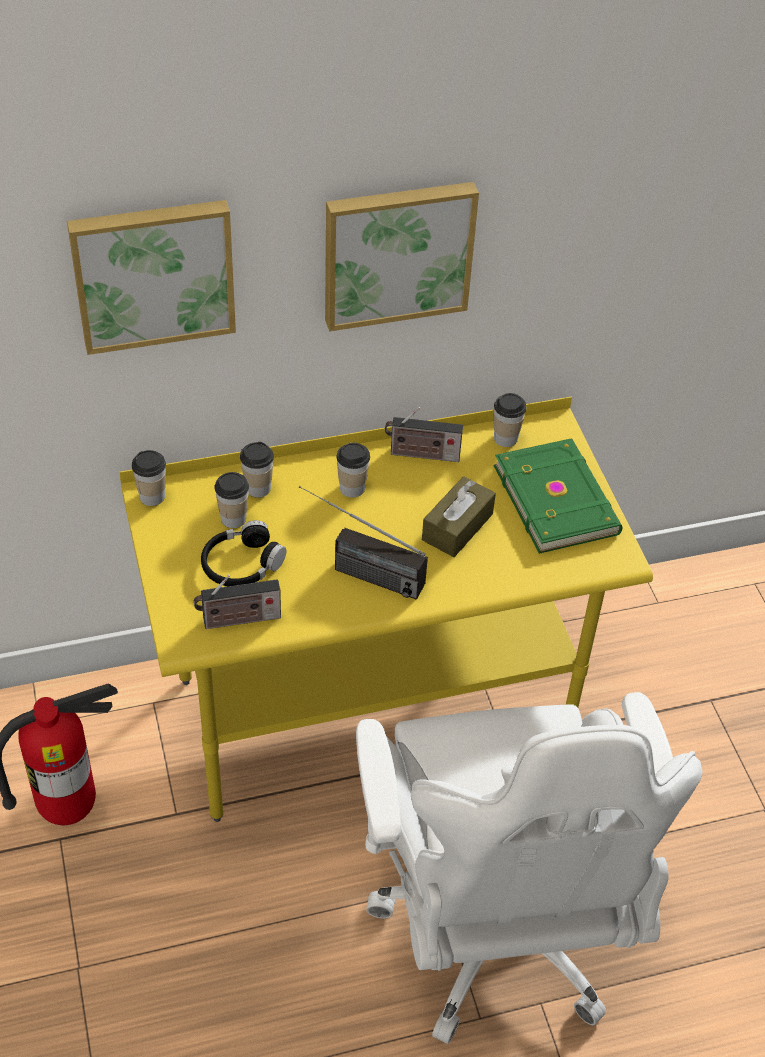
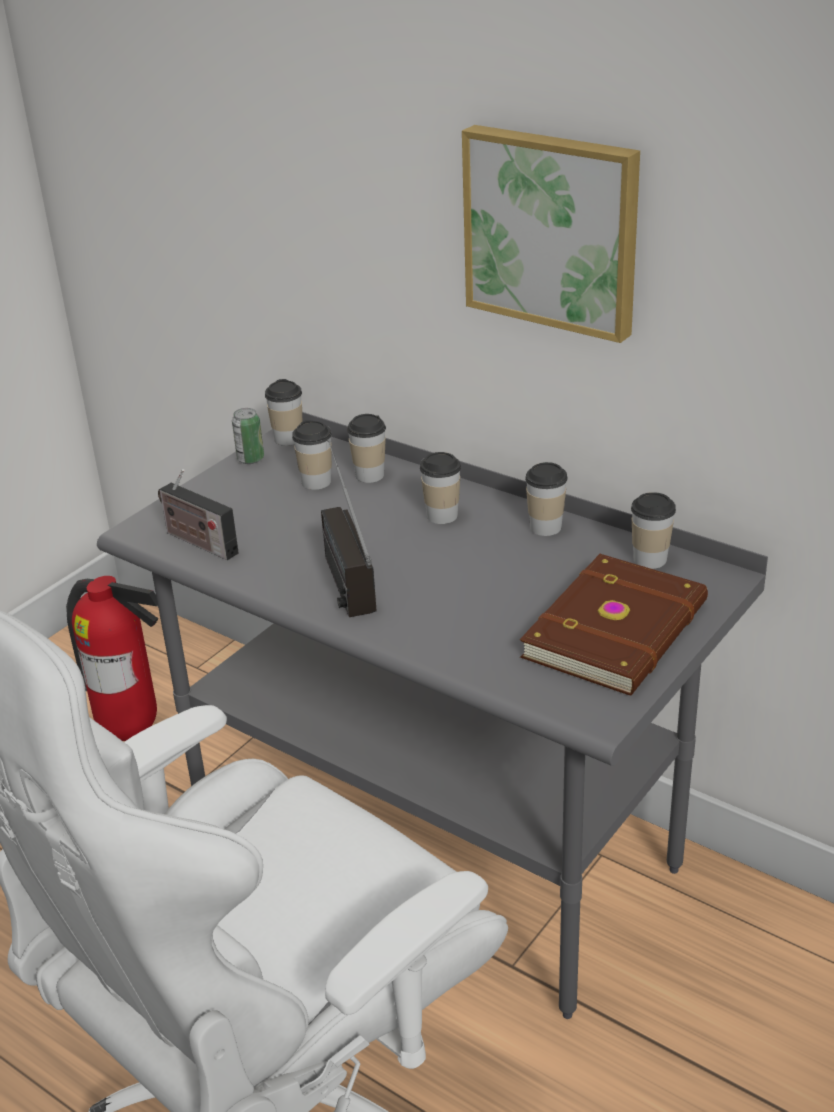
camera: 55 degrees right, 15 degrees down
(153, 273) = (315, 164): picture -> none
(155, 531) = (250, 459): none -> can
(242, 565) = (266, 512): black headphones -> none
(372, 711) = (433, 843): yellow desk -> grey desk
(421, 454) = (545, 527): radio -> cup
(457, 527) = (481, 592): brown tissue box -> none
(557, 498) = (619, 631): green book -> brown book

